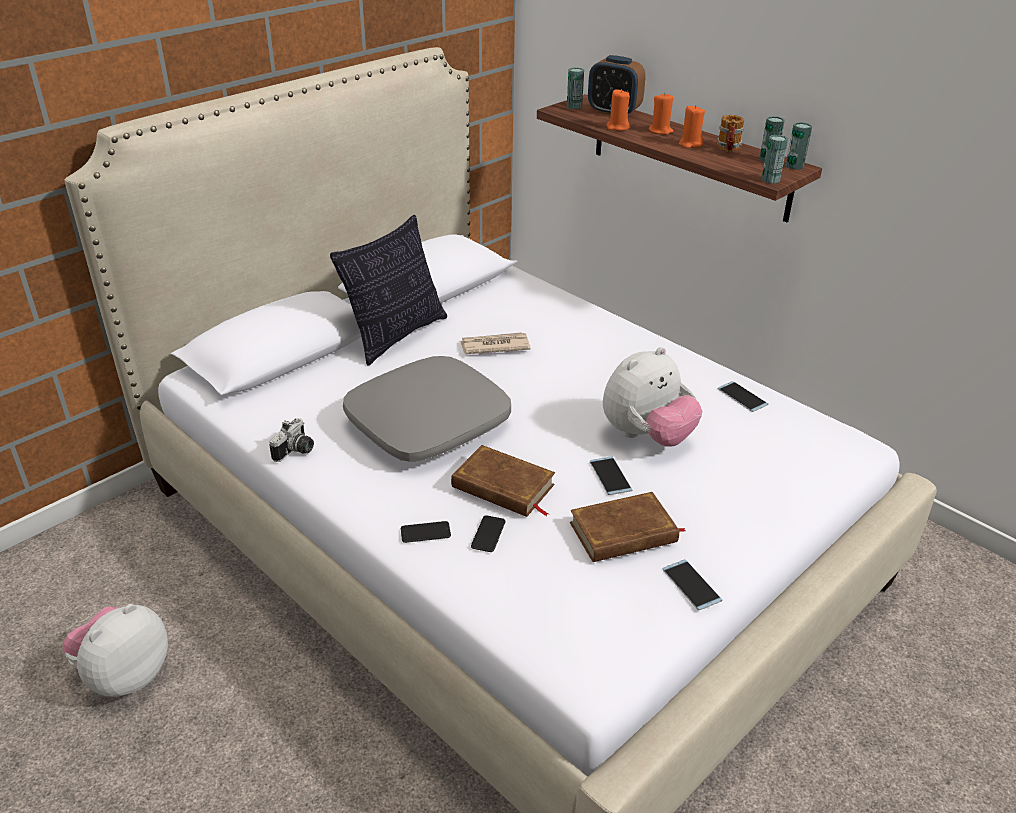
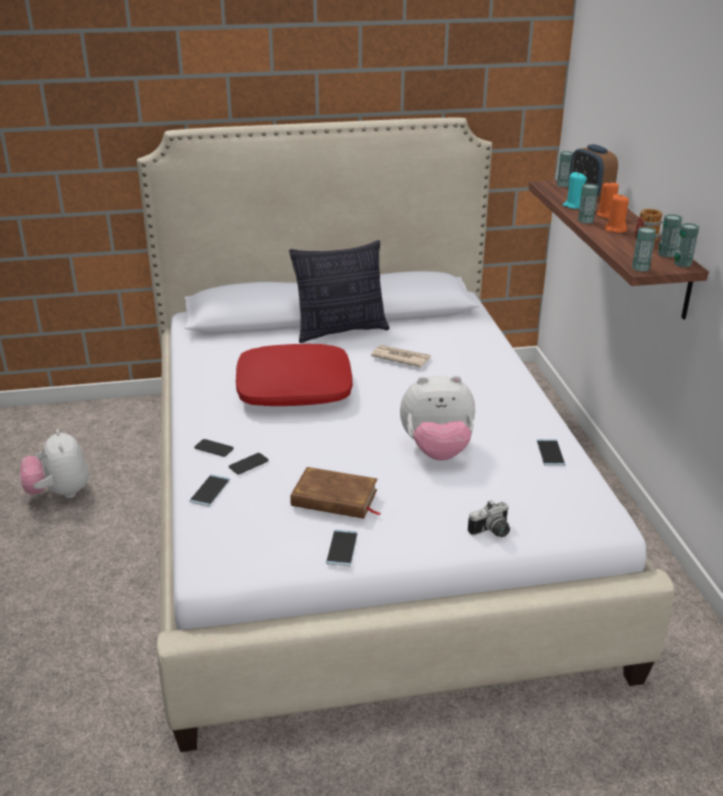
camera: 35 degrees right, 5 degrees down
(125, 675) = (59, 493): plush toy -> plush toy turned 90 degrees counterclockwise
(296, 451) = (196, 377): camera -> camera (492, 532)
(428, 422) = (294, 388): grey pillow -> red pillow
(503, 487) = (291, 441): brown book -> none
(610, 476) = (375, 464): phone -> phone (210, 490)
(617, 127) = (573, 205): orange candle -> turquoise candle
(652, 141) = (585, 221): none -> can

